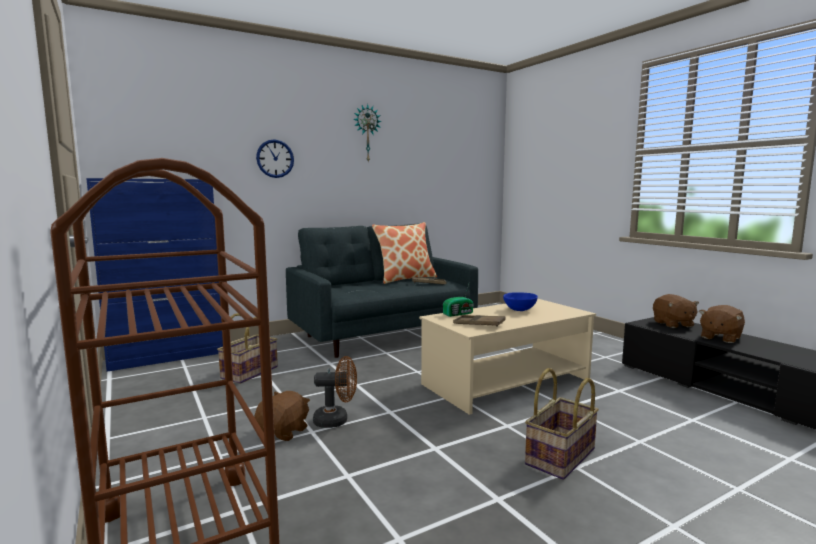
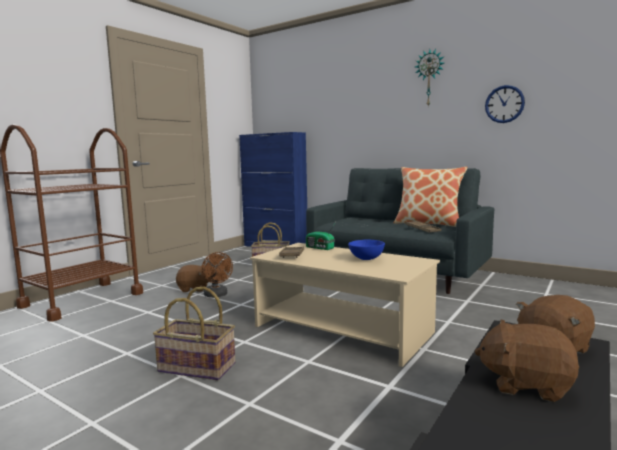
camera: 65 degrees right, 0 degrees up
(275, 158) = (349, 112): wall clock -> wall clock (504, 104)

